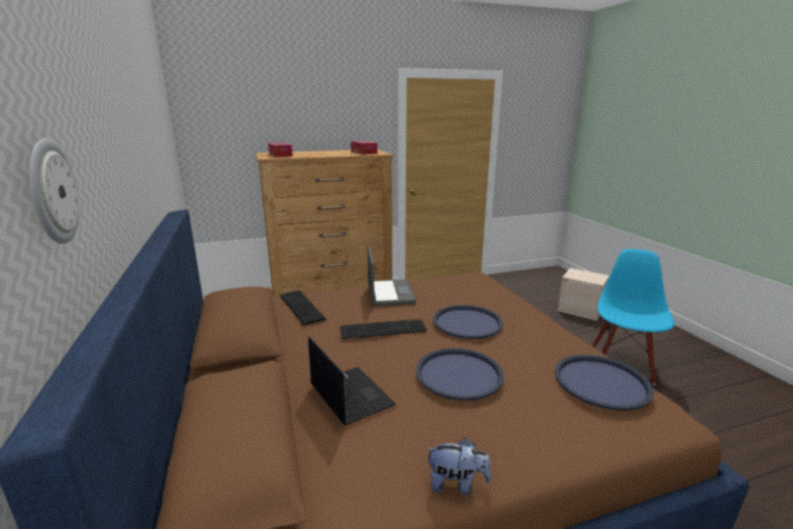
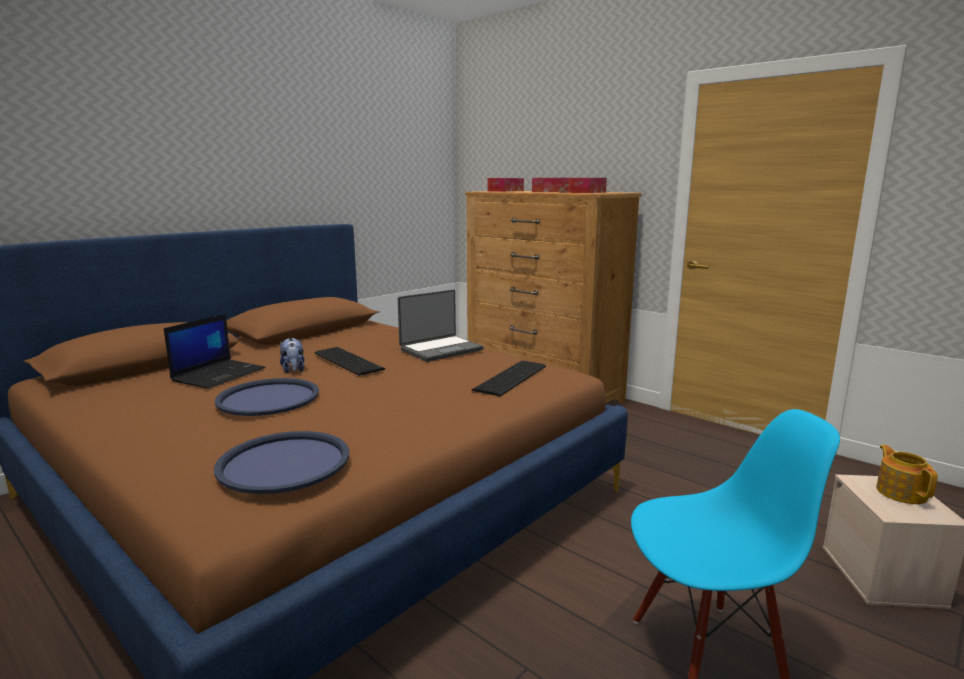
camera: 60 degrees right, 5 degrees down
(51, 192) = (108, 165): wall clock -> none
(300, 307) = (367, 332): keyboard -> keyboard (508, 378)
(334, 153) = (553, 192): none -> tissue box
(456, 484) = (97, 425): plush toy -> plush toy (293, 370)
(467, 322) = (403, 388): blue tray -> none
(582, 274) = (901, 492): none -> teapot

